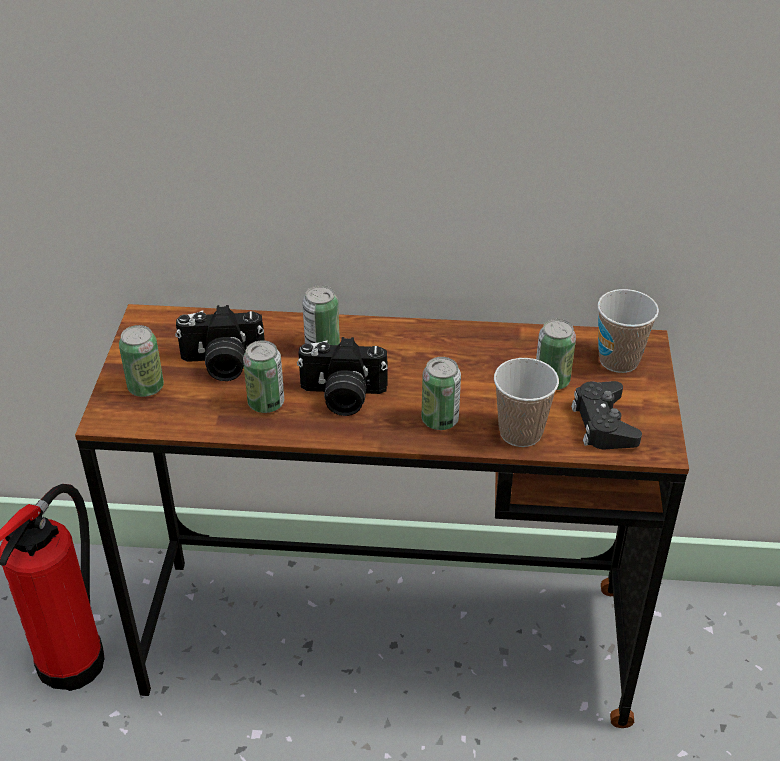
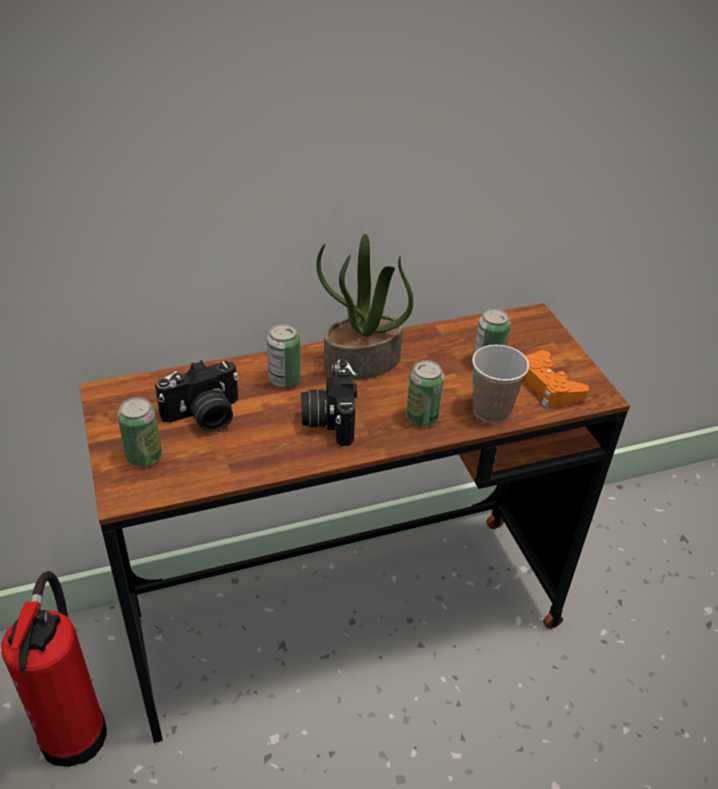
camera: 25 degrees left, 0 degrees up
(266, 403) = (265, 441): can -> none
(342, 397) = (328, 418): camera -> camera turned 105 degrees clockwise
(412, 349) = (361, 363): none -> potted plant
(603, 423) = (547, 386): black game controller -> orange game controller
(619, 360) = (526, 334): cup -> none

